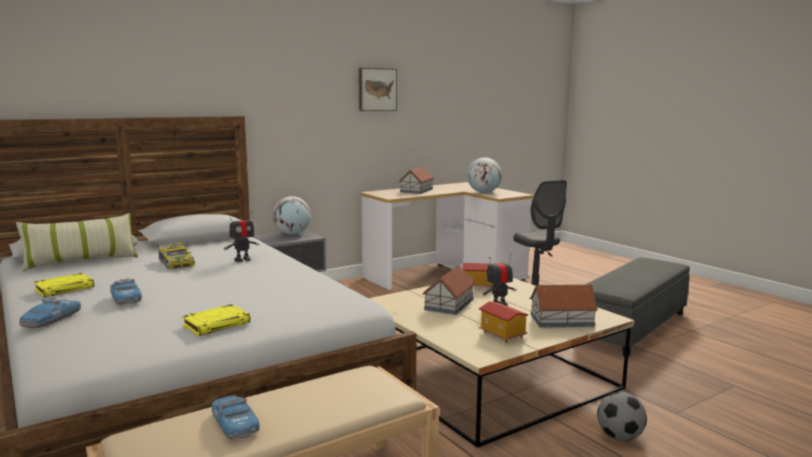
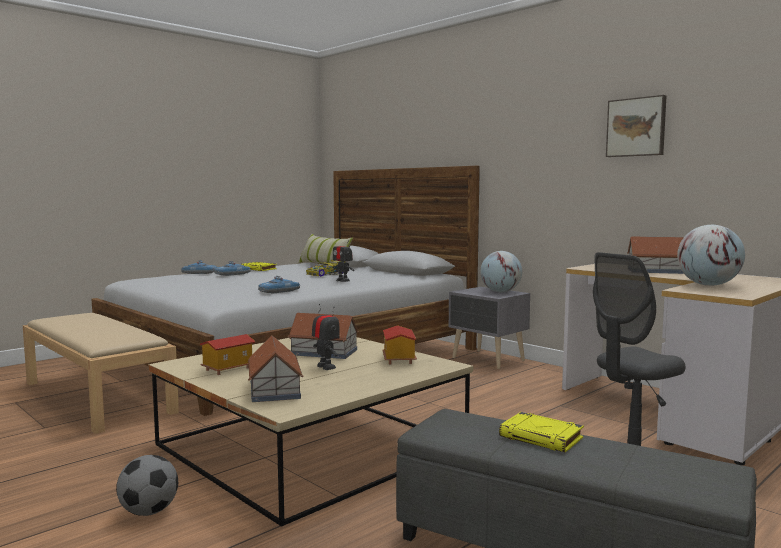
camera: 80 degrees right, 5 degrees down
(217, 324) = (179, 287): yellow book -> yellow book (542, 437)
(234, 424) = (84, 323): toy car -> toy car (279, 291)

